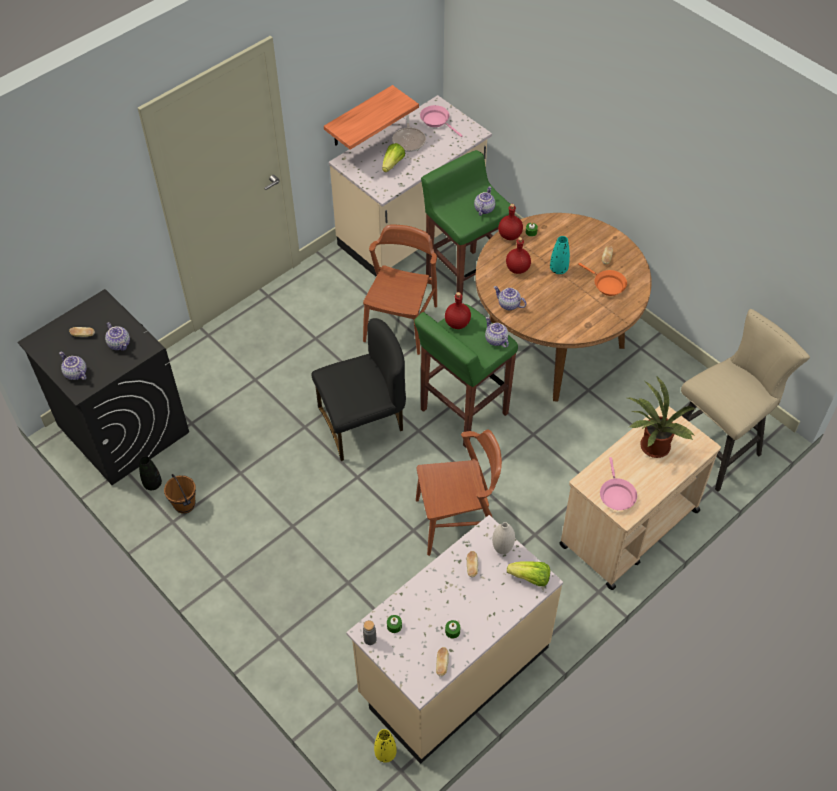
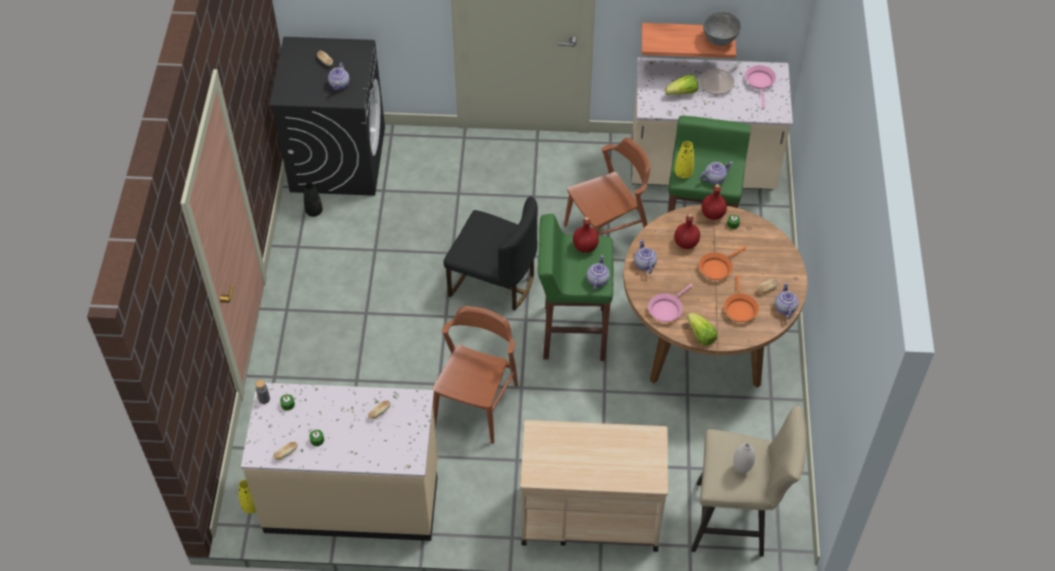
camera: 45 degrees right, 0 degrees up
(75, 373) = (292, 84): teapot -> teapot (784, 308)
(184, 505) = (317, 241): brown bucket -> none
(394, 101) = (719, 40): none -> grey bowl
(458, 521) = (476, 404): brown chair -> brown chair turned 105 degrees counterclockwise
(459, 221) = (683, 173): none -> yellow vase
(502, 549) = (412, 419): white vase -> white vase (741, 469)
(530, 578) = (406, 453): lettuce -> lettuce (700, 335)
(558, 269) = (717, 268): turquoise vase -> orange frying pan
(616, 495) = (545, 457): pink frying pan -> pink frying pan (666, 309)
(652, 448) = (614, 449): potted plant -> none

